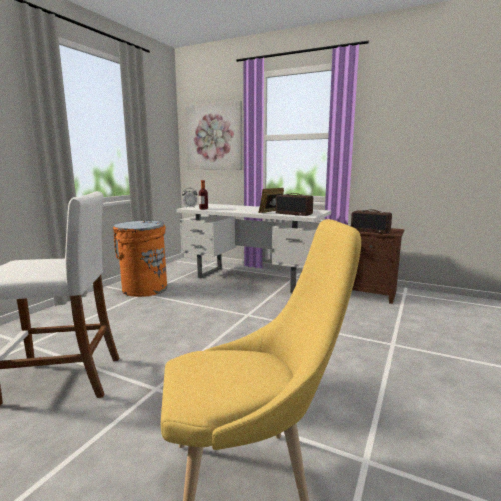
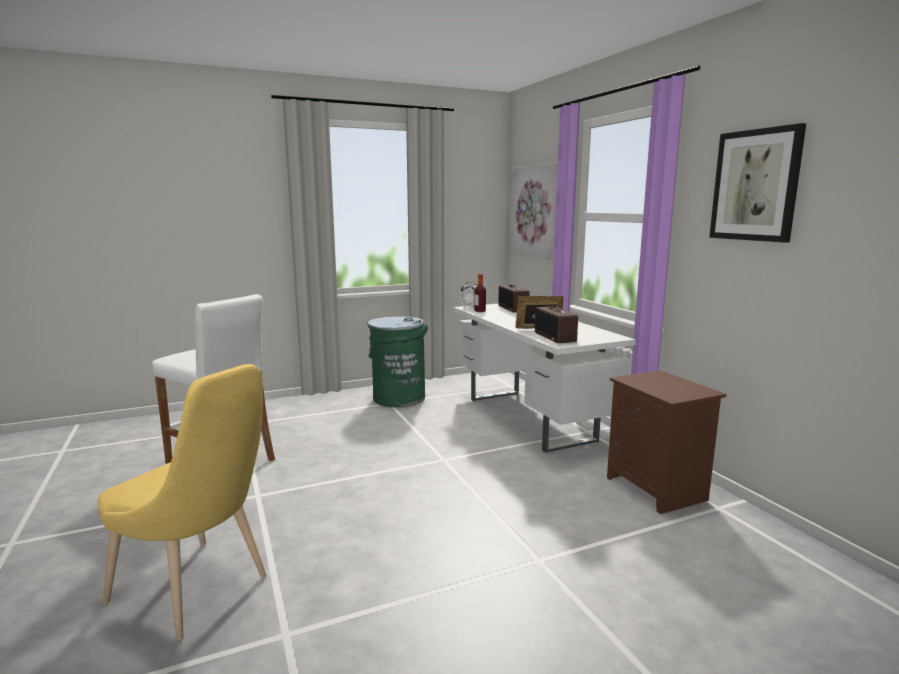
camera: 40 degrees right, 0 degrees up
(144, 289) = (399, 398): orange trash can -> green trash can
(370, 231) = (651, 385): radio -> radio (513, 309)
(403, 112) = (755, 185): none -> picture

